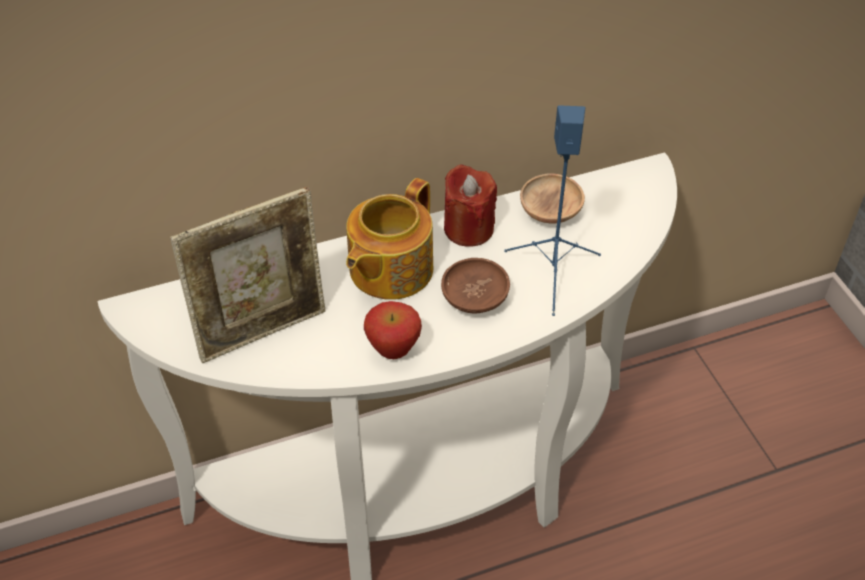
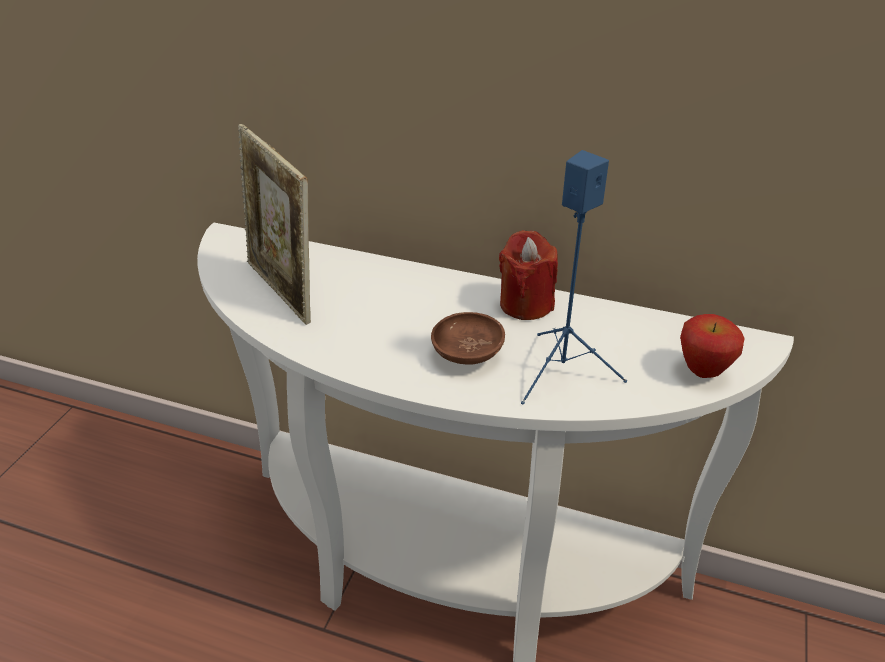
camera: 40 degrees right, 10 degrees down
(263, 331) = (284, 291): picture frame -> picture frame turned 45 degrees clockwise
(389, 269) = (425, 299): teapot -> none
(393, 351) = (355, 354): apple -> apple (703, 372)
(550, 212) = (616, 327): brown bowl -> none

